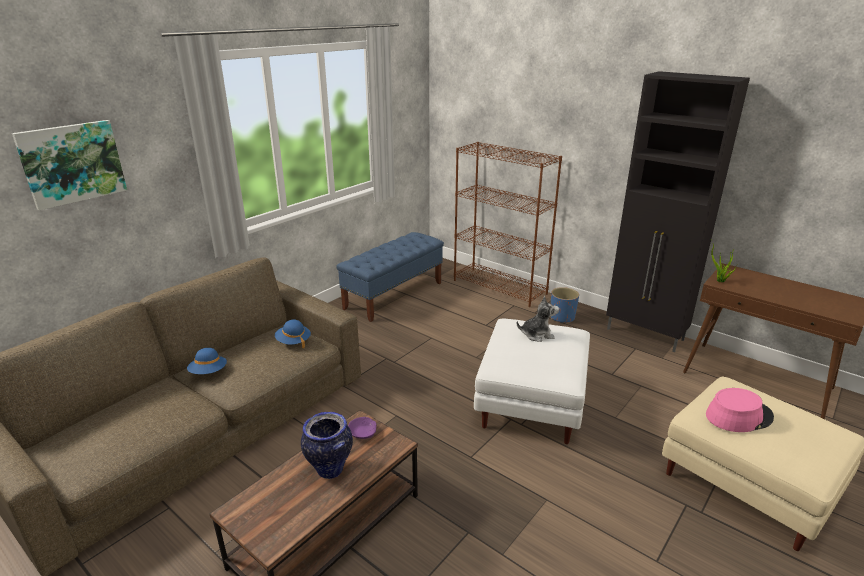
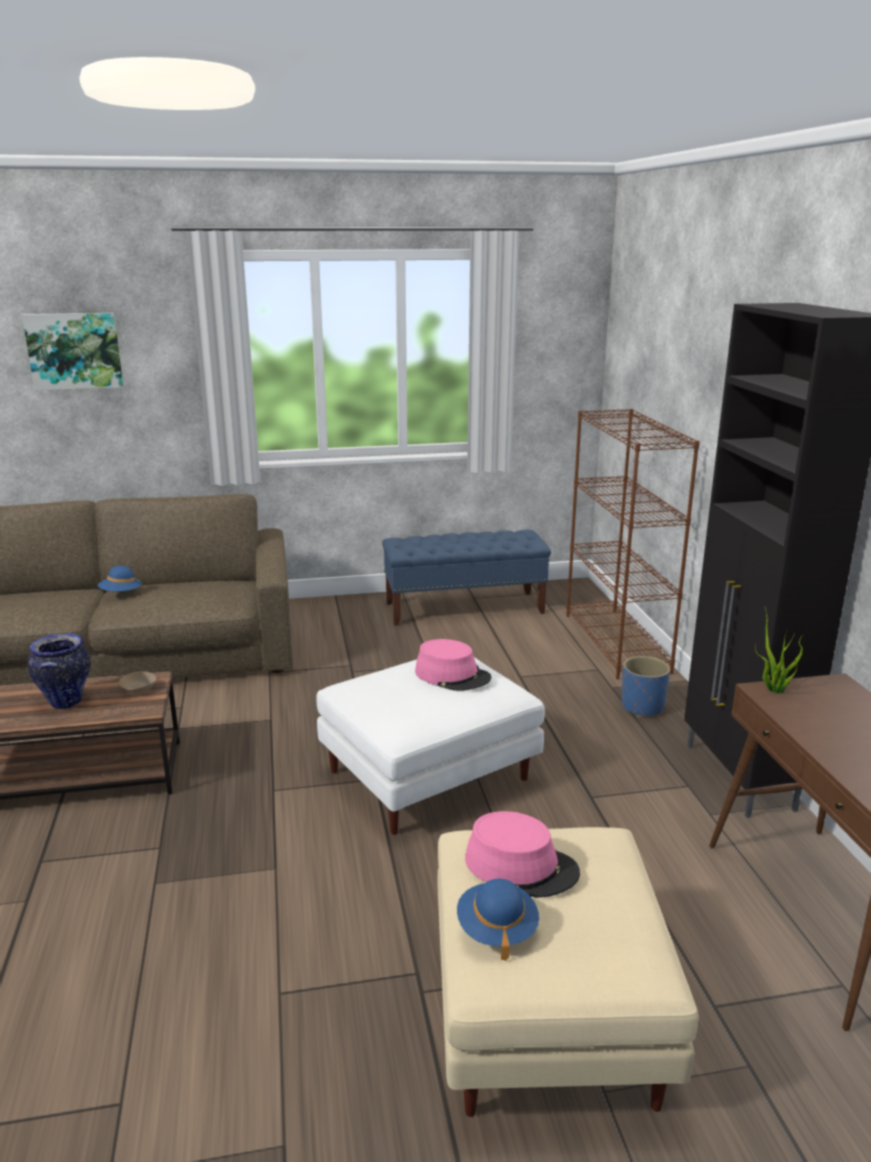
camera: 40 degrees right, 5 degrees down
(293, 341) = (218, 593): blue hat -> blue hat (496, 929)
(363, 433) = (139, 689): purple bowl -> beige bowl
(537, 334) = (452, 675): plush toy -> pink hat

